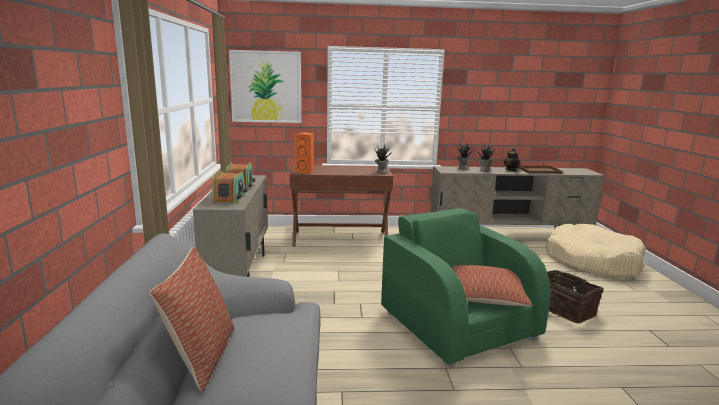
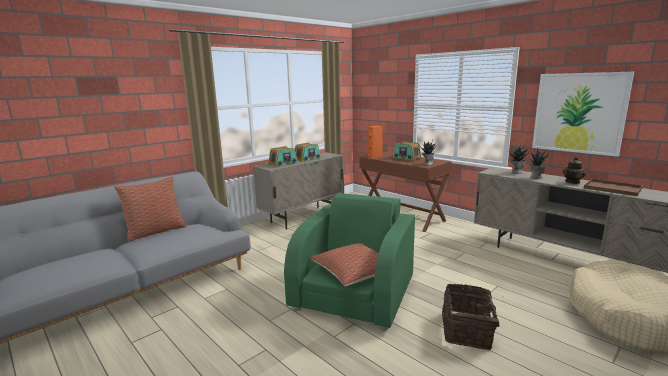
camera: 50 degrees right, 0 degrees up
(266, 87) = (375, 90): picture -> picture (578, 113)
(342, 168) = (406, 158): none -> radio

